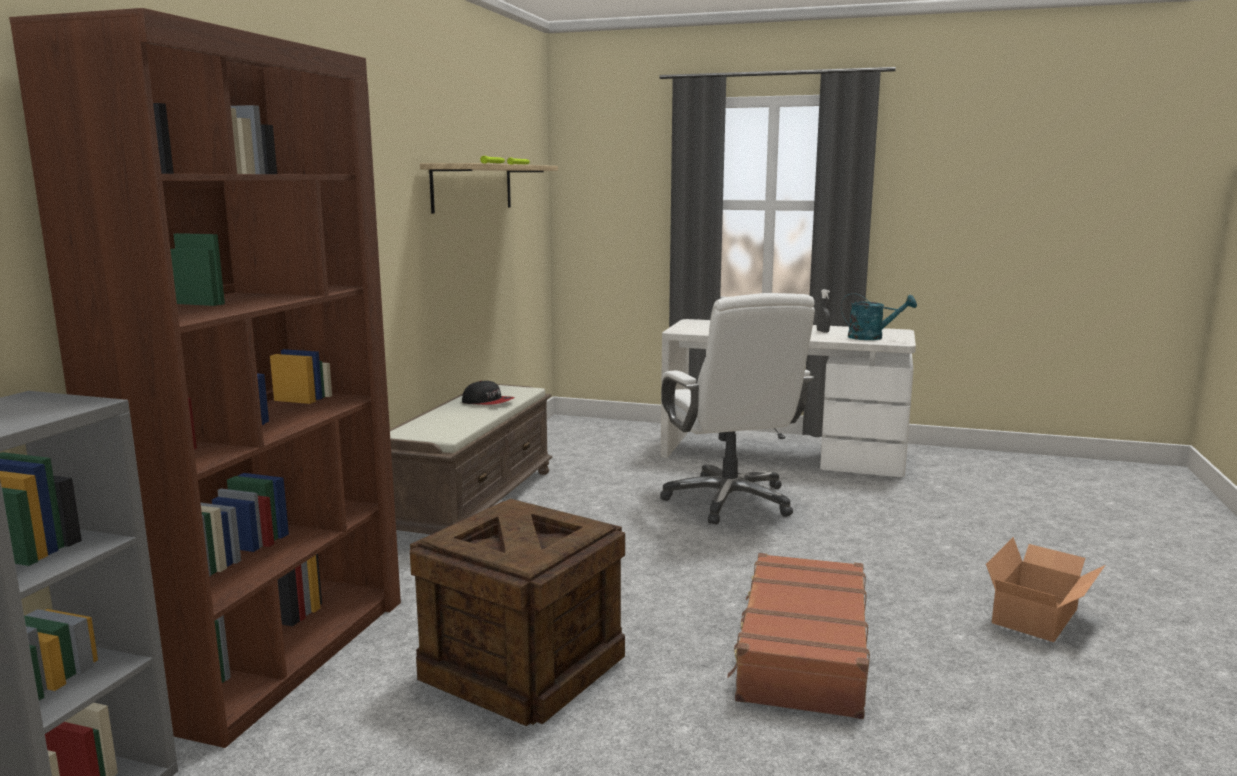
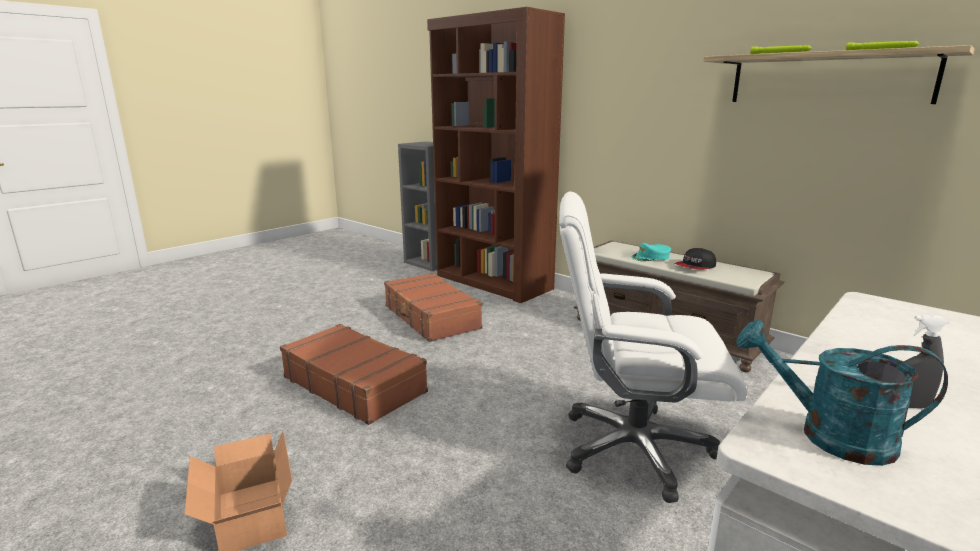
camera: 115 degrees right, 5 degrees up
(461, 416) = (651, 257): none -> turquoise cap
(521, 668) = (430, 317): crate -> brown suitcase
(872, 337) = (829, 436): turquoise watering can -> turquoise watering can turned 75 degrees clockwise

